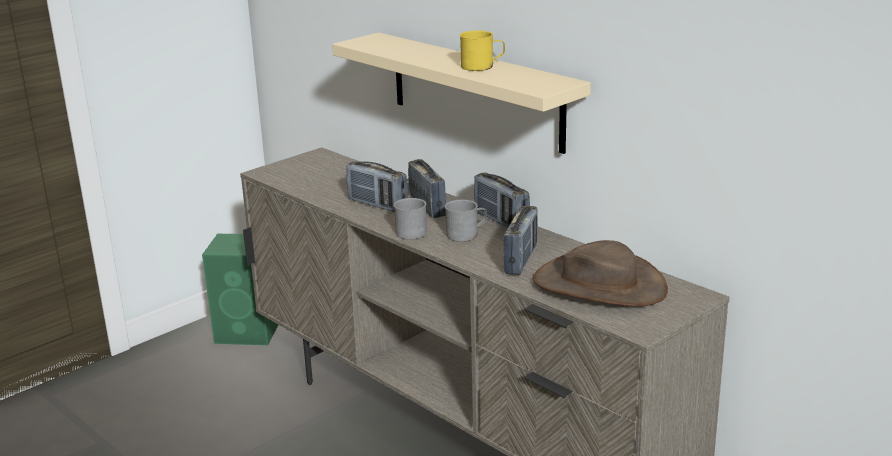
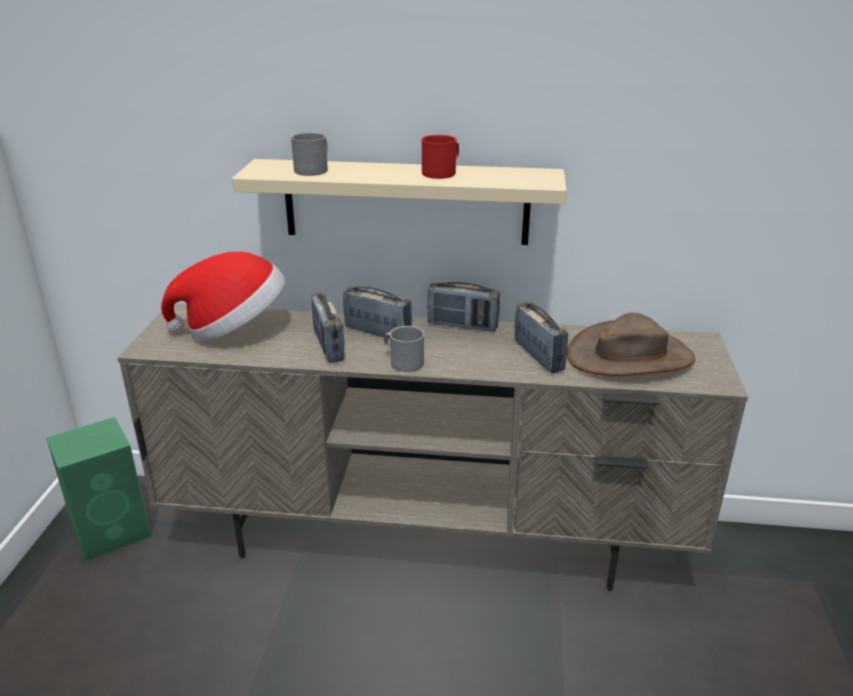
camera: 40 degrees left, 5 degrees up
(334, 175) = (233, 329): none -> hat
(377, 205) = (328, 346): radio -> radio turned 75 degrees clockwise
(466, 234) = (455, 347): grey mug -> grey mug (314, 169)
(482, 66) = (442, 172): yellow mug -> red mug

